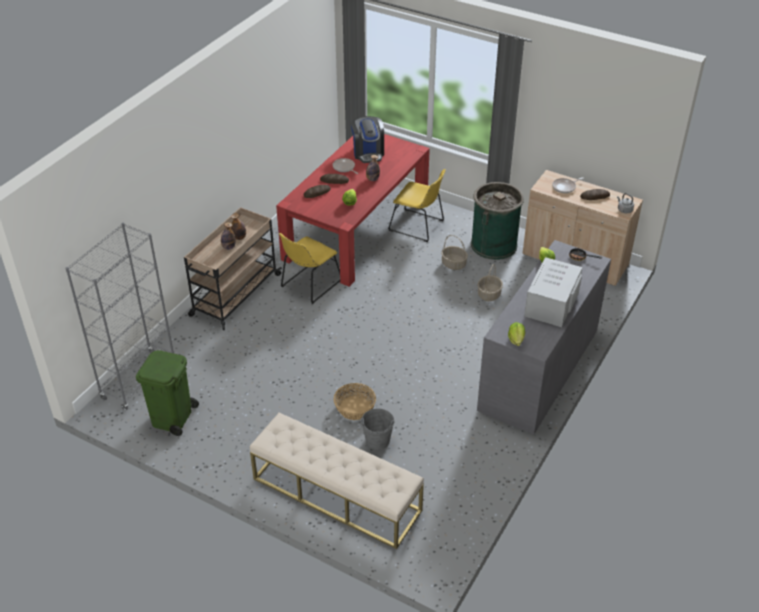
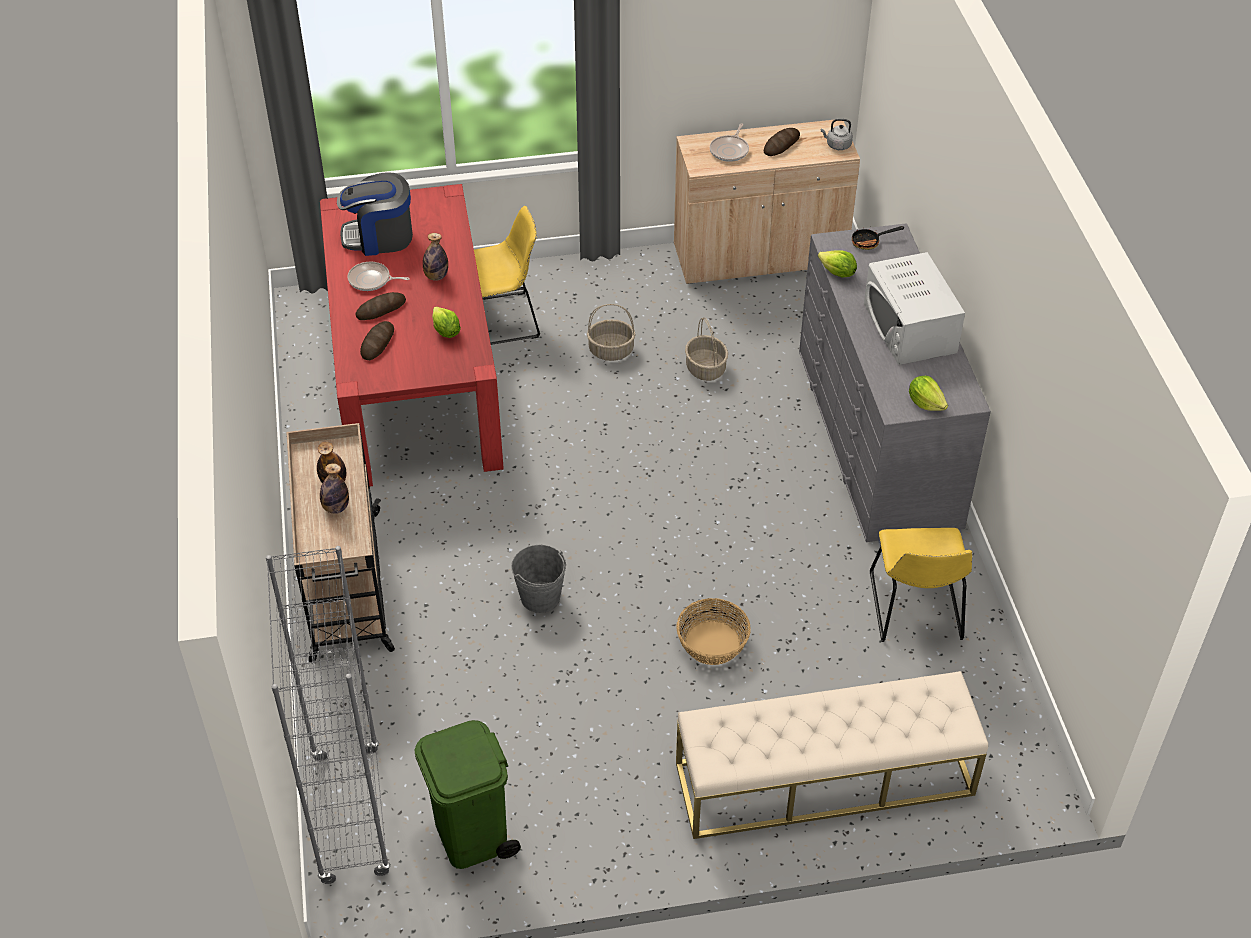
camera: 40 degrees left, 5 degrees up
(309, 285) = (442, 501): yellow chair -> yellow chair (916, 610)
(368, 152) = (379, 237): coffee machine -> coffee machine turned 135 degrees clockwise
(377, 440) = (792, 667): grey bucket -> grey bucket (540, 597)
(494, 244) = (633, 291): green trash can -> none

